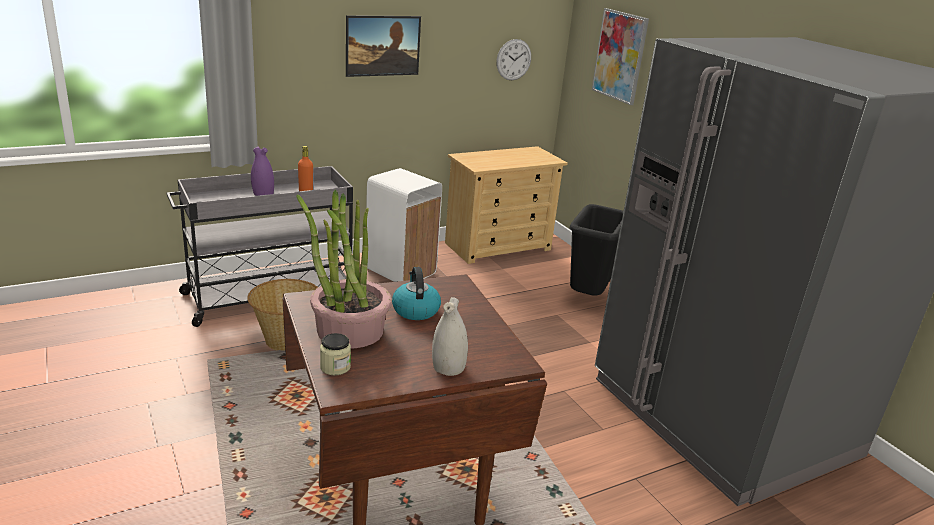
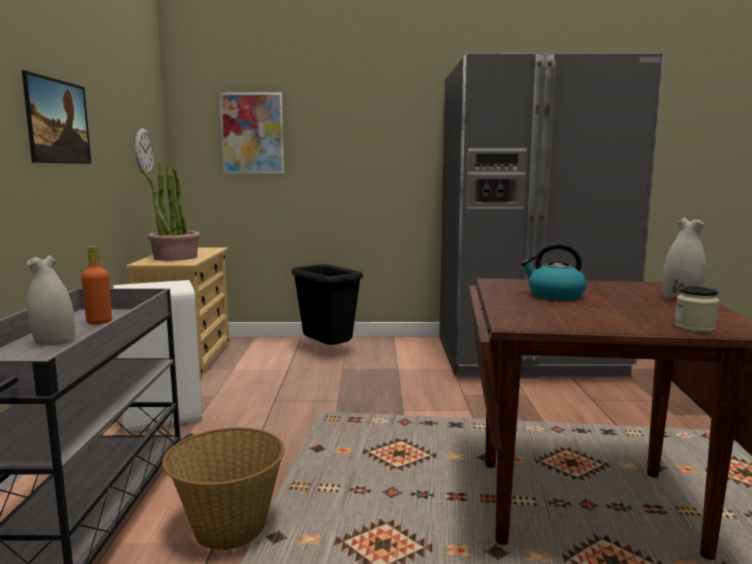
camera: 60 degrees left, 15 degrees down
(263, 194) = (54, 341): purple vase -> white vase
(349, 330) = (602, 316): potted plant -> potted plant (175, 257)

